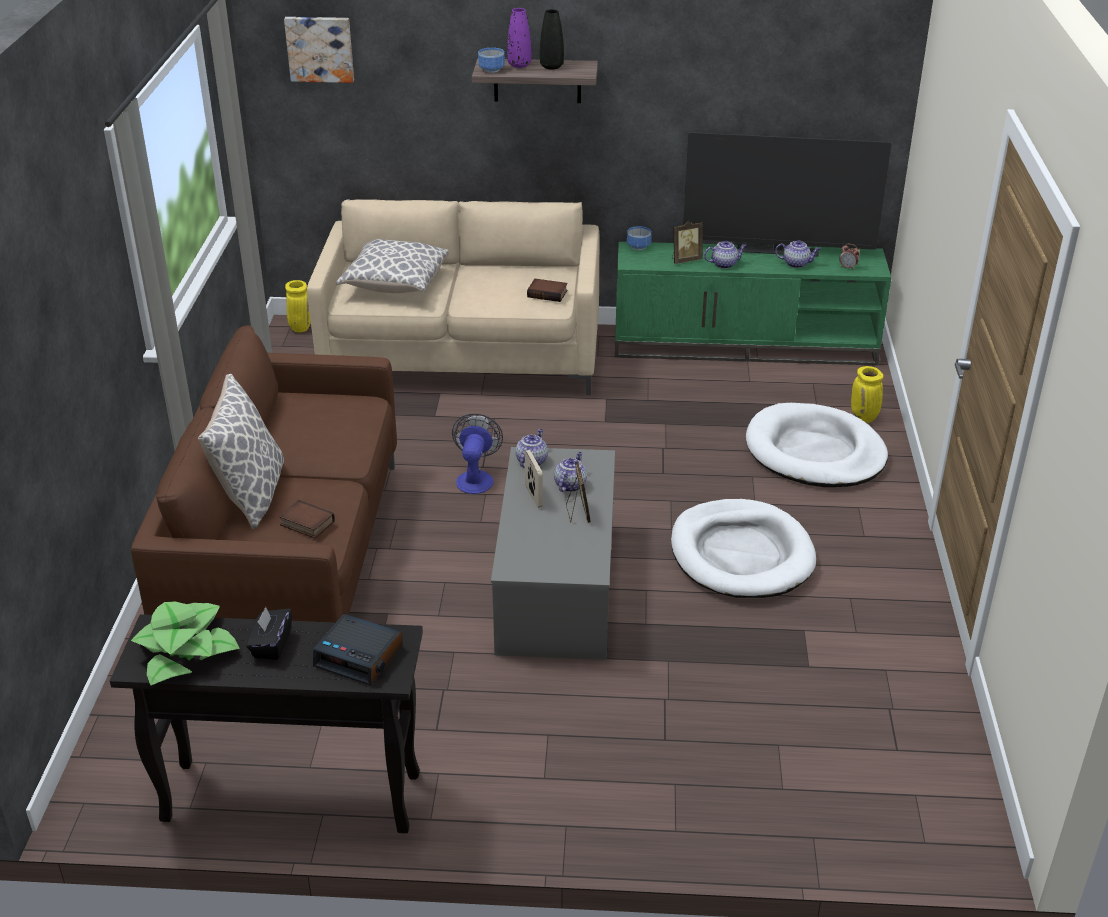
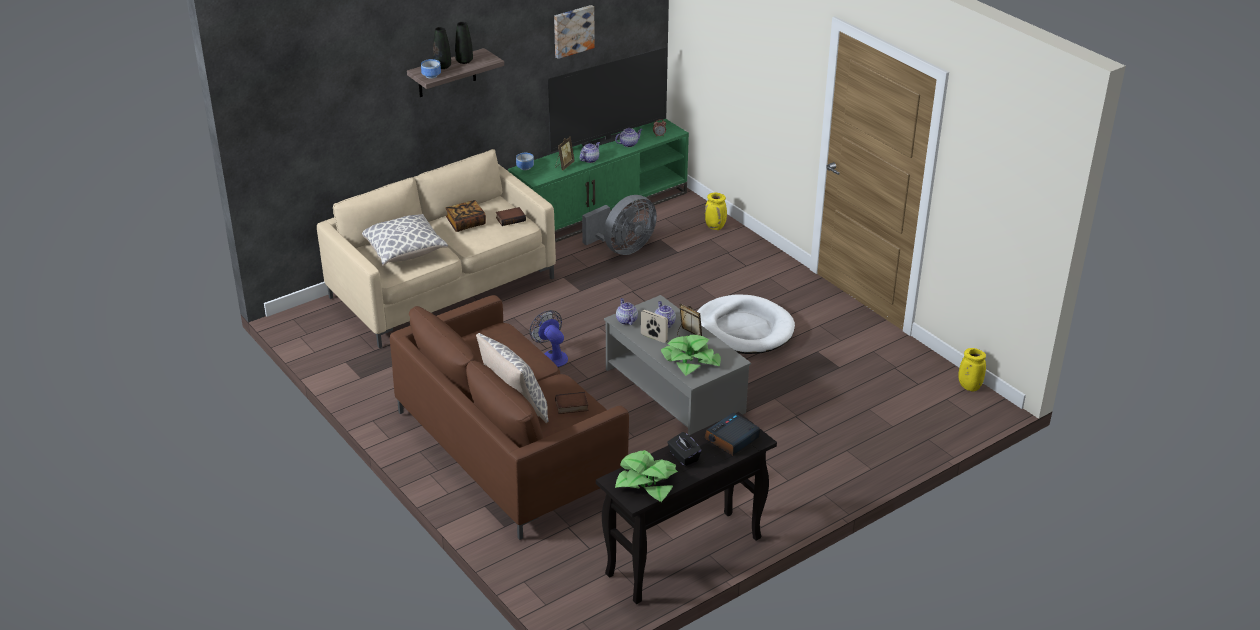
camera: 40 degrees left, 0 degrees up
(300, 328) = (301, 317): yellow vase -> yellow vase (968, 387)
(320, 48) = (297, 97): picture -> picture (573, 31)
(360, 656) = (732, 439): alarm clock -> alarm clock turned 150 degrees clockwise
(494, 280) = (466, 223): none -> book
(519, 65) = (442, 66): purple vase -> black vase
(537, 545) = (690, 361): none -> potted plant
(715, 396) = (622, 249): none -> grey fan
(814, 452) = (713, 257): white dog bed -> none

